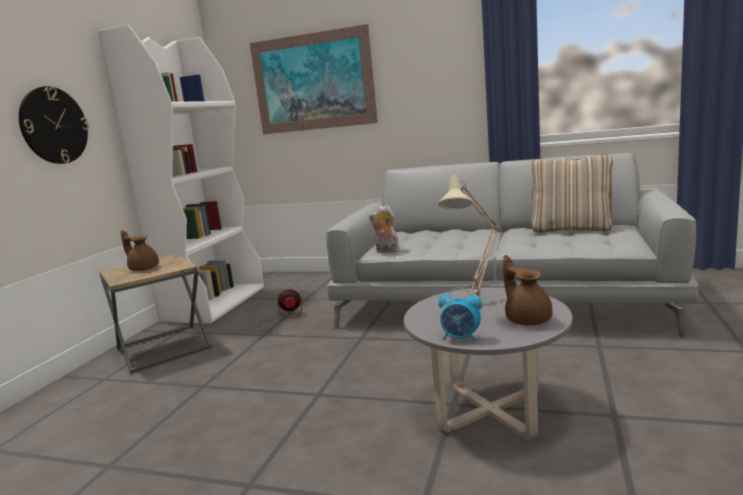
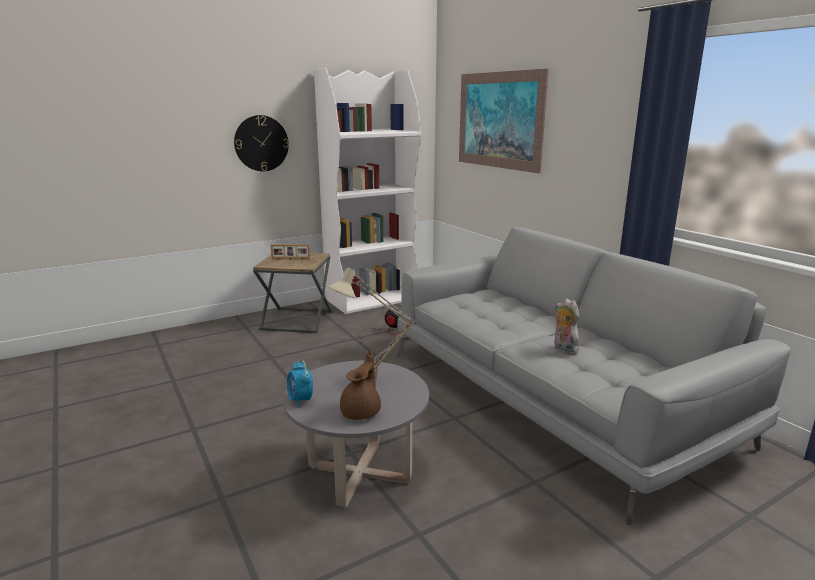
camera: 40 degrees right, 5 degrees up
(143, 268) = (290, 259): brown teapot -> picture frame
(386, 251) = (440, 307): plush toy -> plush toy (563, 349)
(571, 229) = (623, 353): beige pillow -> none

